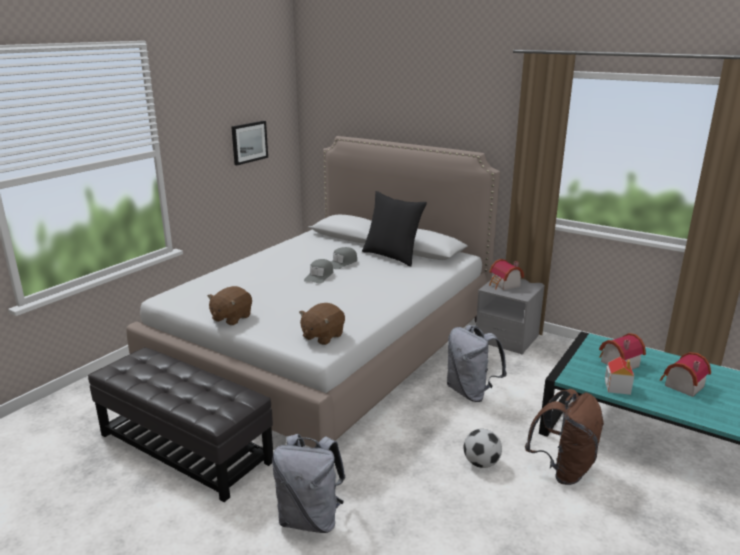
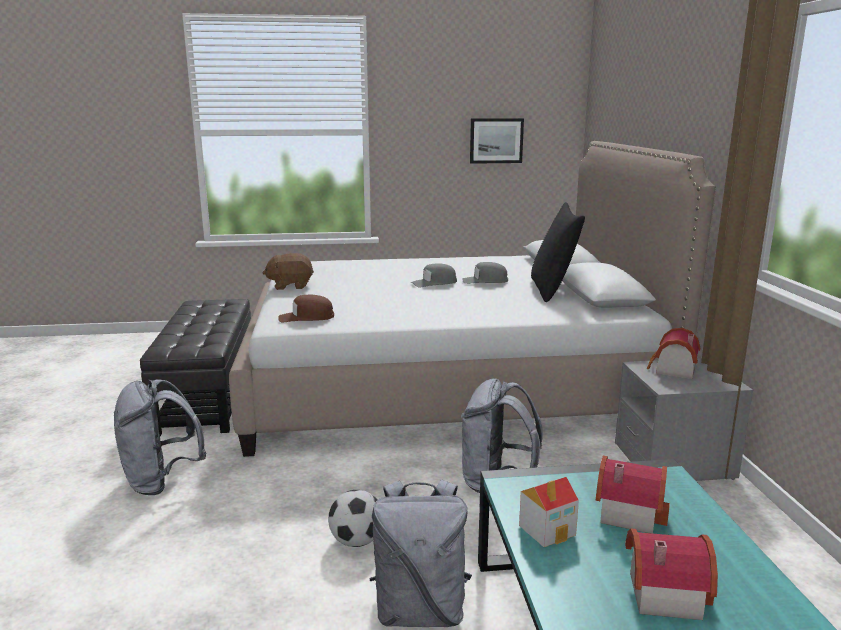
camera: 50 degrees right, 5 degrees down
(322, 336) = (306, 317): brown plush toy -> brown cap
(563, 469) = (420, 610): brown backpack -> grey backpack

